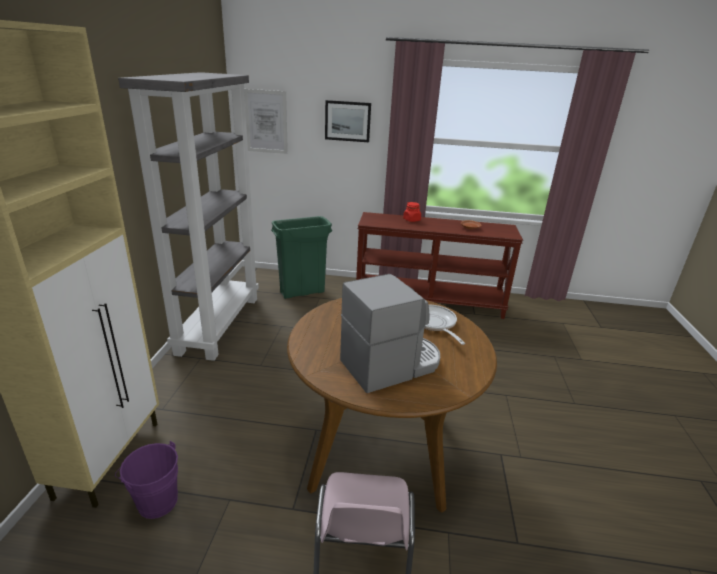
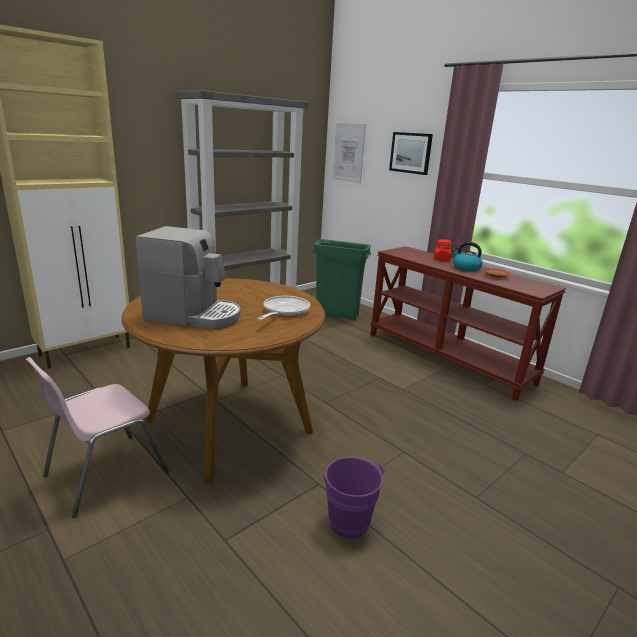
camera: 40 degrees right, 5 degrees down
(155, 500) = (73, 379): purple bucket -> purple bucket (347, 519)
(441, 225) = (465, 268): none -> kettle

